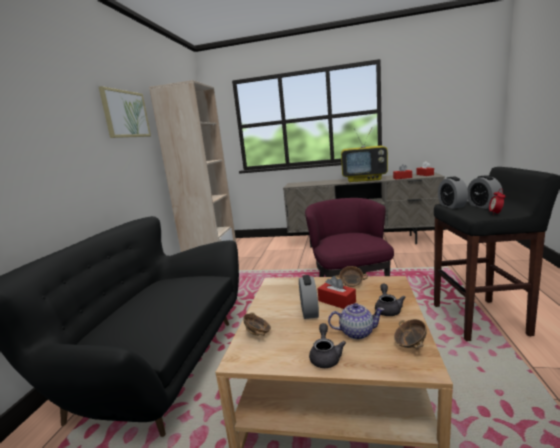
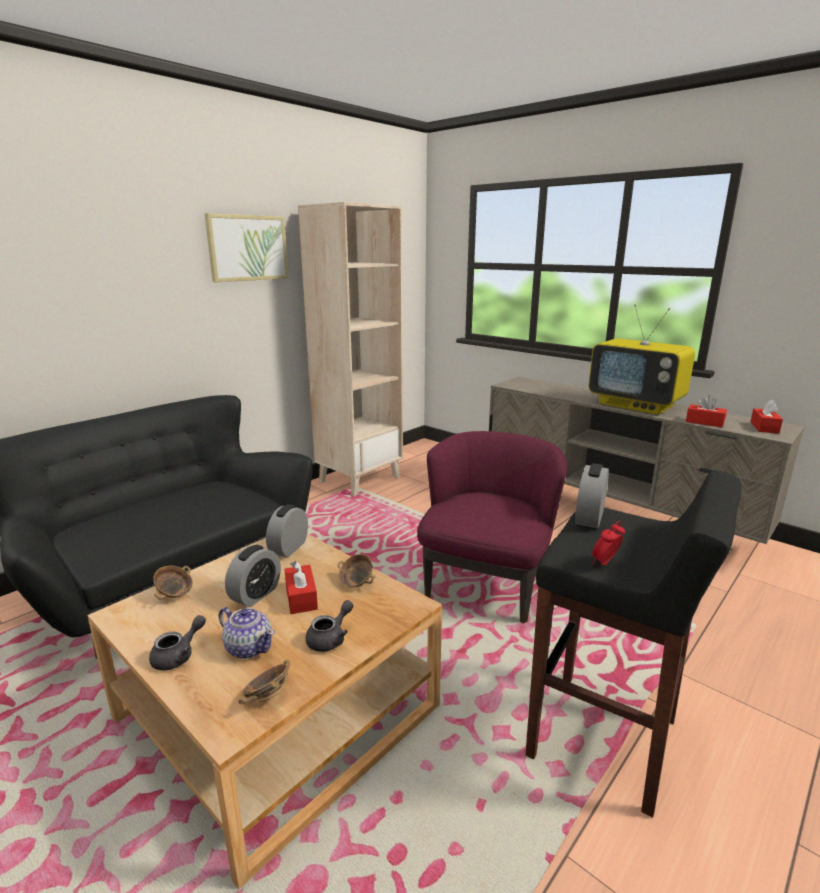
camera: 30 degrees right, 5 degrees up
(483, 206) = (631, 540): alarm clock -> alarm clock (289, 548)

